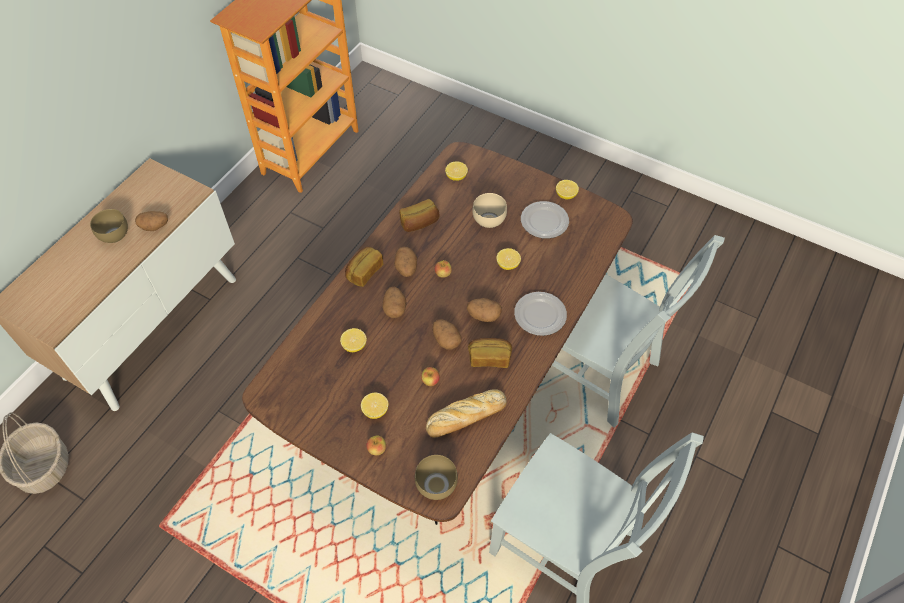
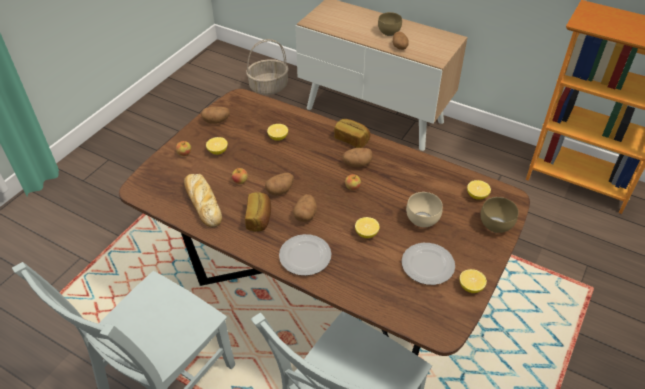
camera: 90 degrees right, 10 degrees down
(394, 308) = (313, 158): potato -> potato (216, 121)
(419, 223) = (411, 171): bread -> none
(434, 484) = (148, 185): brown bowl -> brown bowl (495, 224)

